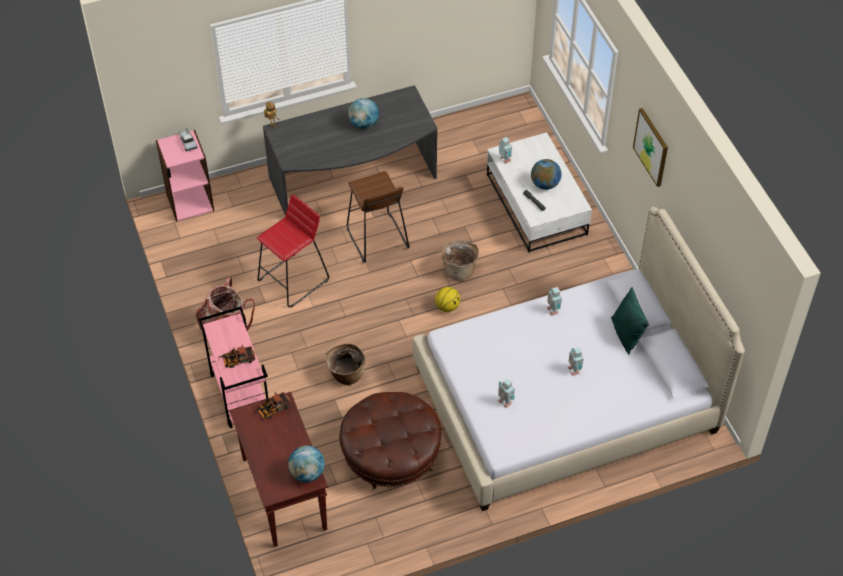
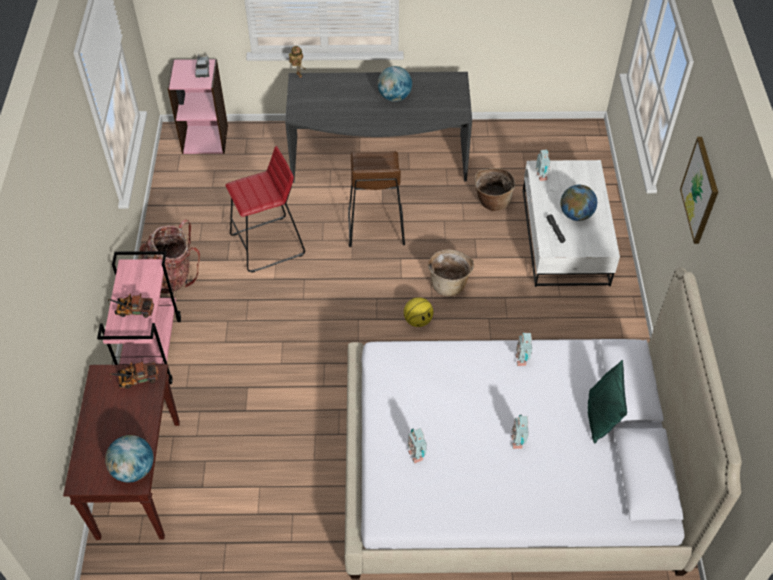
camera: 20 degrees right, 0 degrees up
(345, 374) = (273, 363): basket -> basket (492, 201)
(391, 455) = (278, 473): brown ottoman -> none

